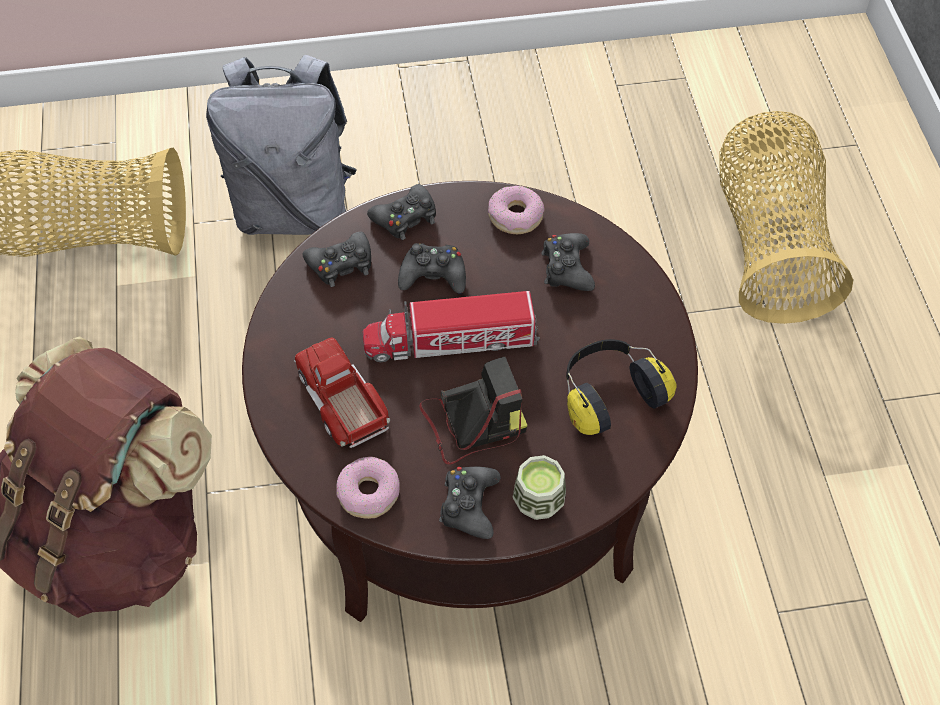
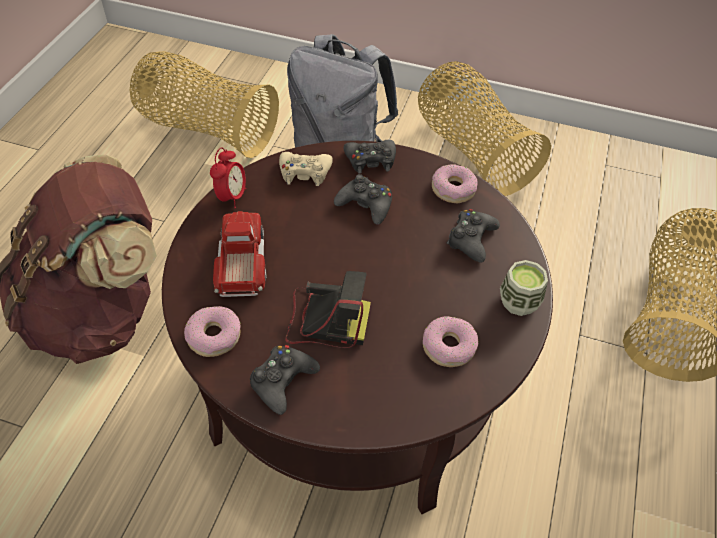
camera: 25 degrees right, 5 degrees down
(278, 329) = (231, 197): none -> alarm clock
(341, 264) = (305, 173): black game controller -> beige game controller
(451, 341) = (349, 254): toy truck -> none
(452, 131) = (472, 152): none -> basket
(538, 501) = (339, 404): cup -> cup (518, 302)
(608, 394) = (448, 346): headphones -> donut

